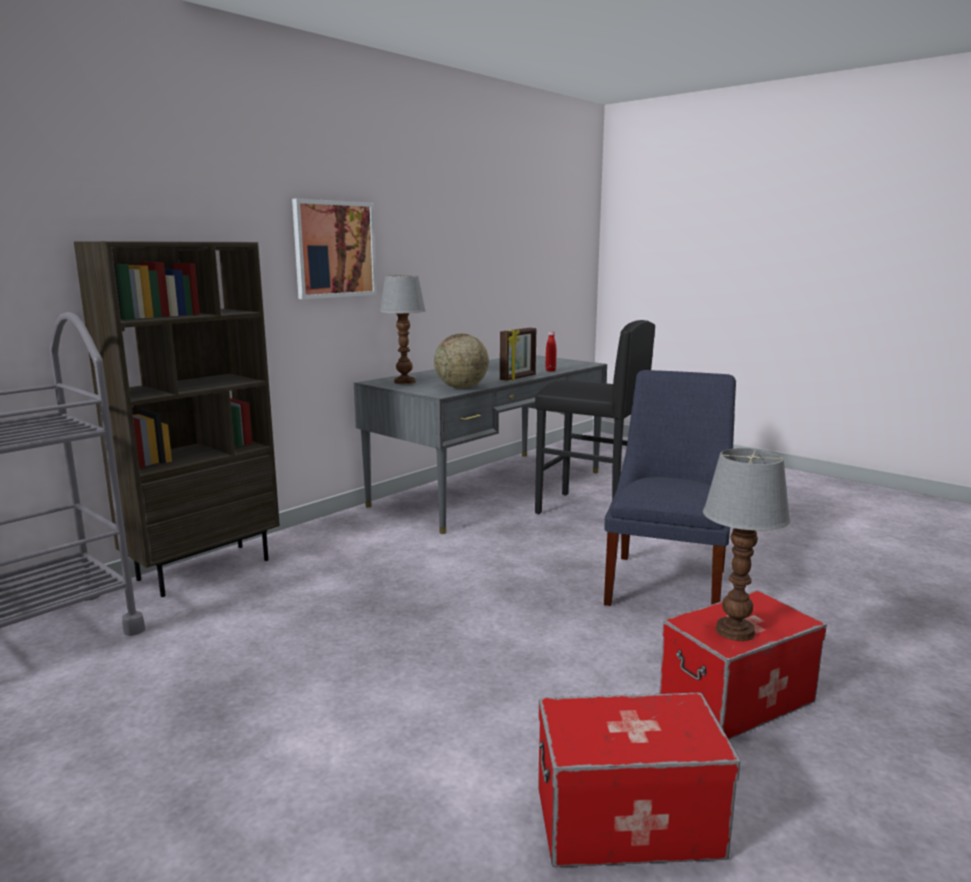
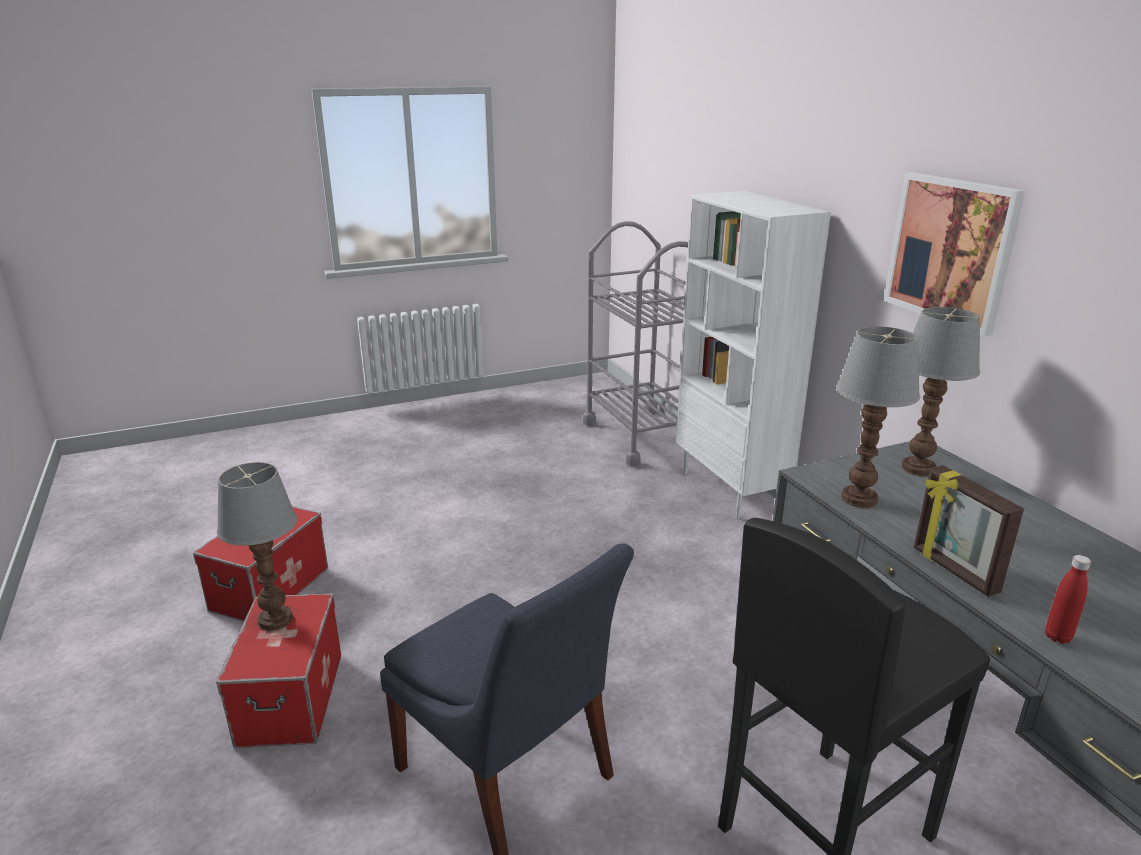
camera: 115 degrees right, 10 degrees up
(204, 569) = (731, 490): brown bookcase -> white bookcase
(461, 388) = (858, 499): globe -> table lamp

